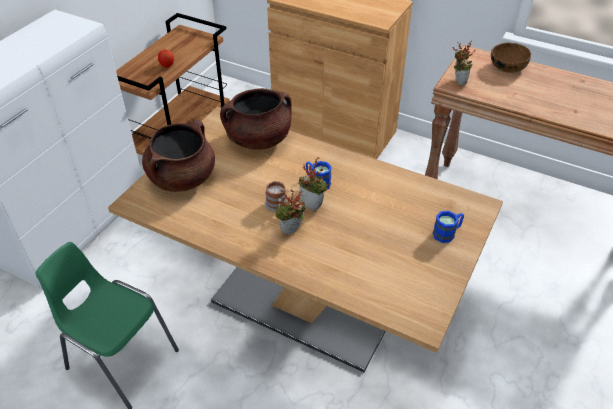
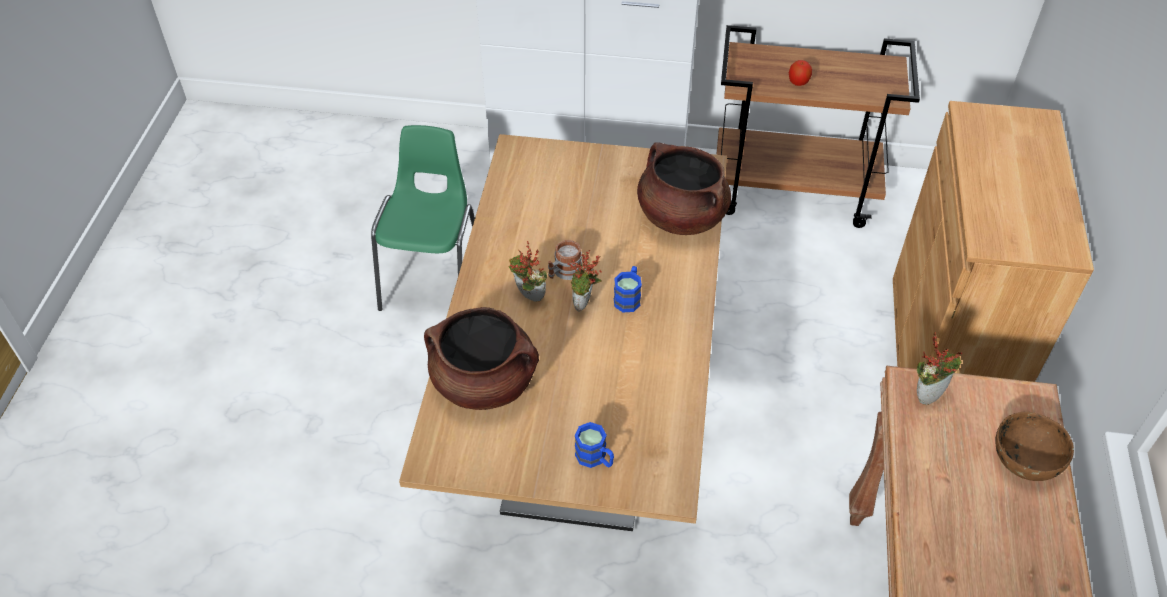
camera: 70 degrees right, 5 degrees up
(182, 178) = (573, 173): brown cooking pot -> brown cooking pot (485, 382)

